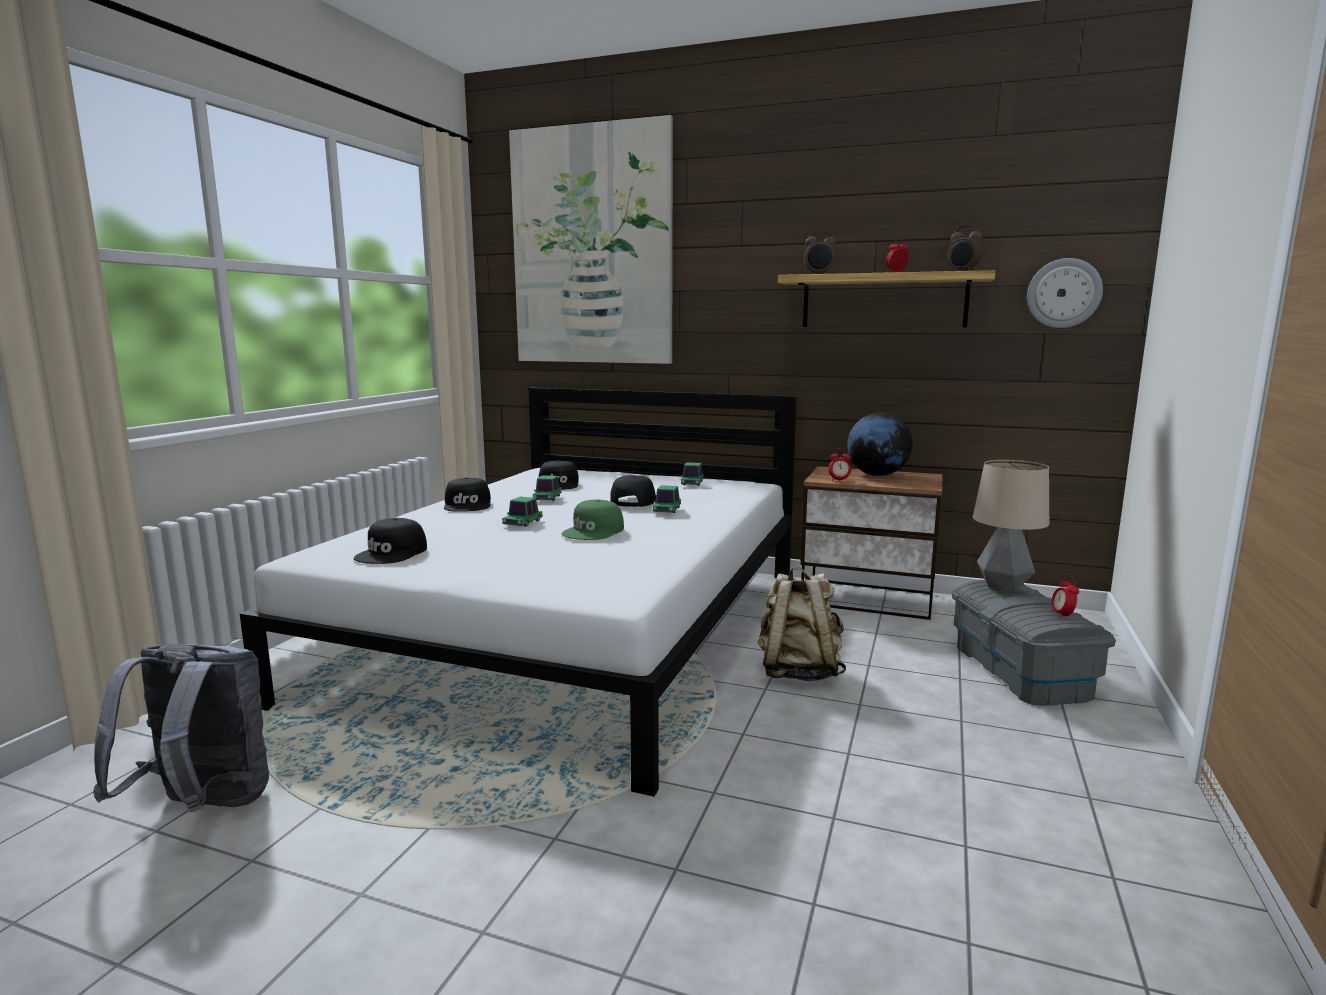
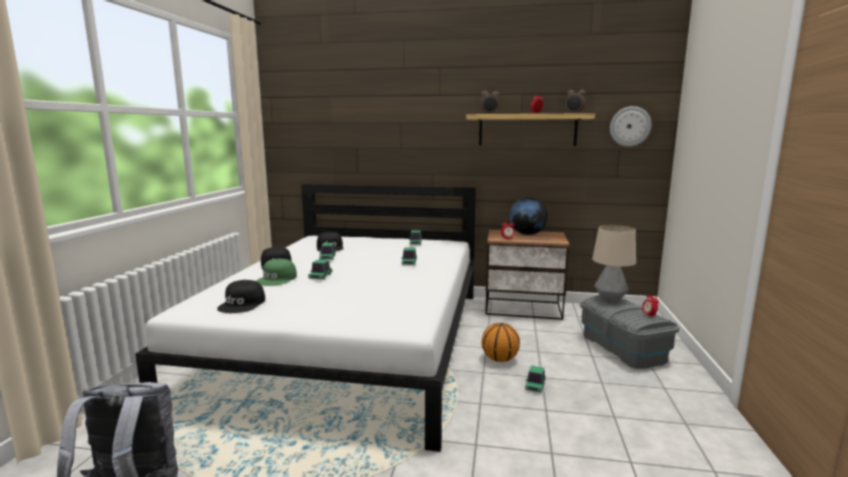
camera: 10 degrees left, 0 degrees up
(592, 247) = (342, 94): picture -> none
(594, 531) = (370, 280): green cap -> green cap (277, 279)
(633, 500) = (385, 257): black cap -> none
(798, 672) = (499, 359): beige backpack -> basketball
(844, 716) = (535, 386): none -> toy car

